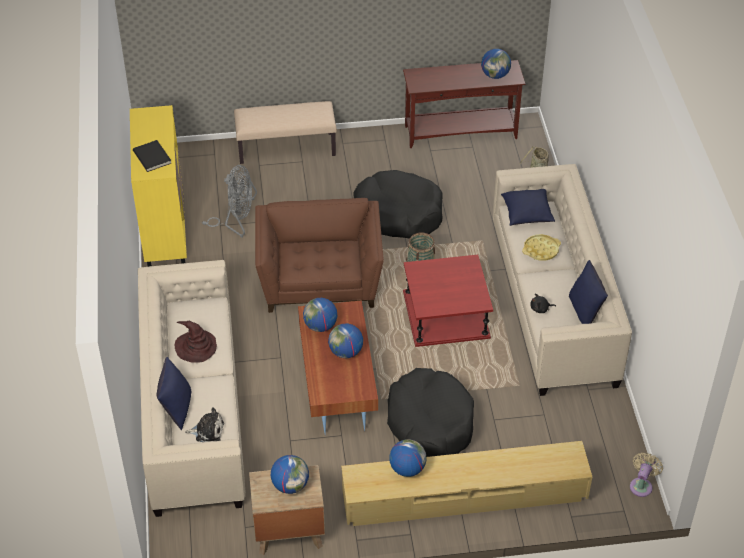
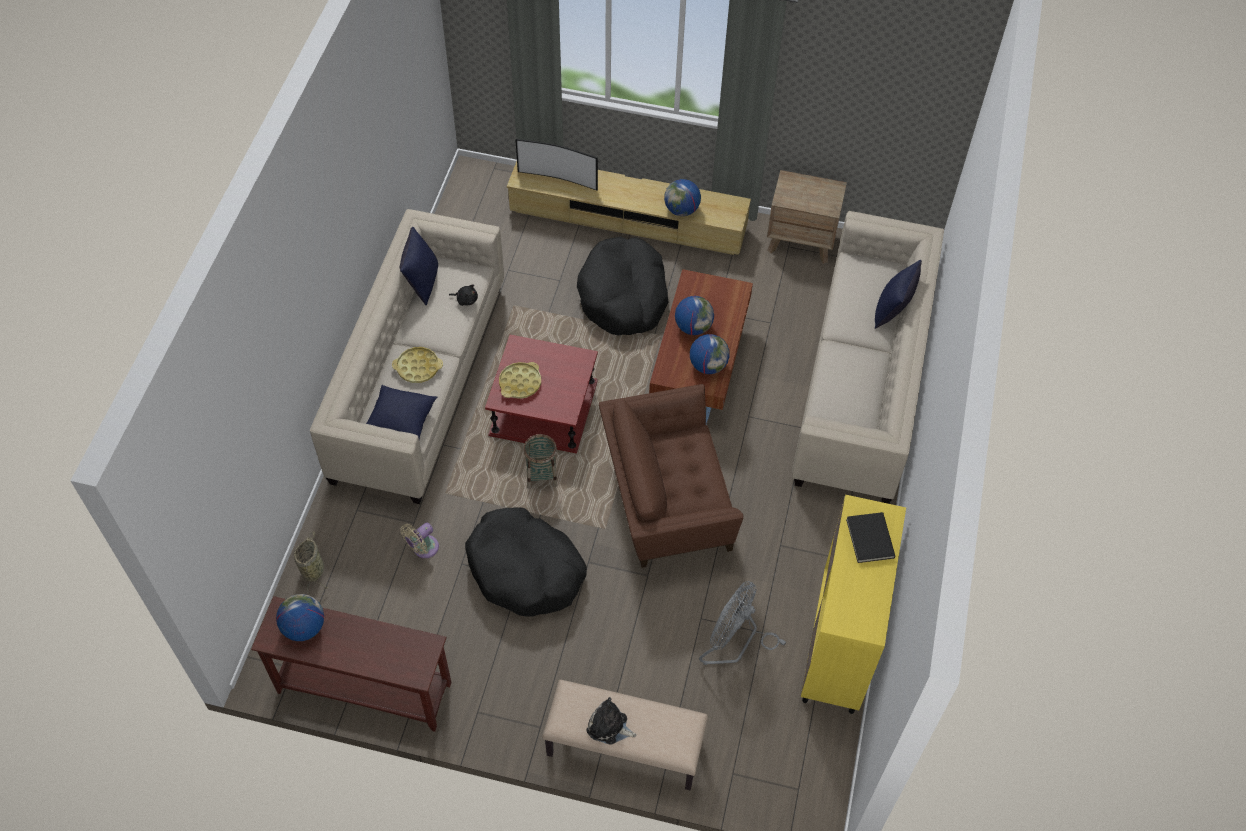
camera: 160 degrees left, 10 degrees up
(196, 347) = (855, 371): brown hat -> none
(207, 431) = (866, 278): plush toy -> plush toy (609, 726)
(290, 485) = (804, 195): globe -> none
(320, 280) = (665, 502): brown armchair -> brown armchair turned 60 degrees clockwise
(462, 277) = (520, 383): none -> yellow tray
(539, 463) = (558, 178): none -> television
(642, 485) = (463, 182): beige fan -> beige fan (423, 548)

